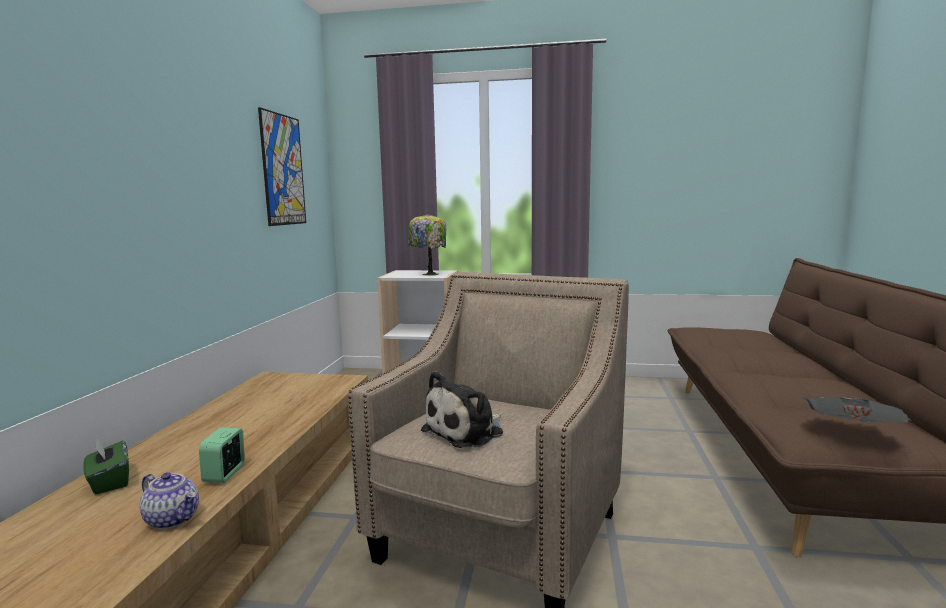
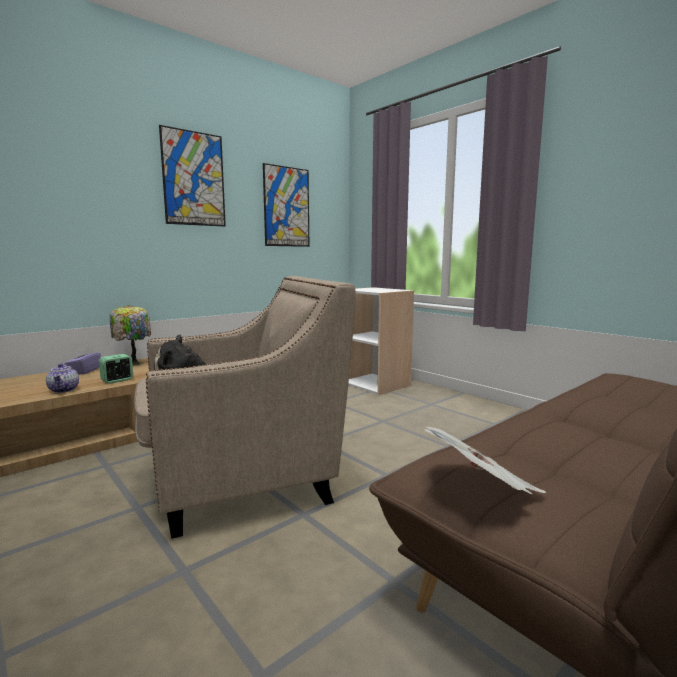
camera: 40 degrees right, 0 degrees up
(109, 482) = (84, 371): green tissue box -> purple tissue box
(191, 128) = (194, 179): none -> picture
(429, 274) = (380, 290): table lamp -> table lamp (134, 363)

